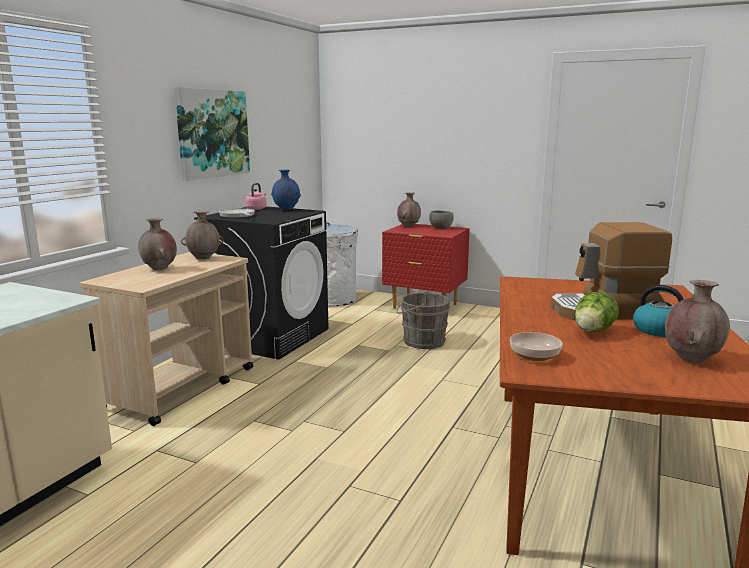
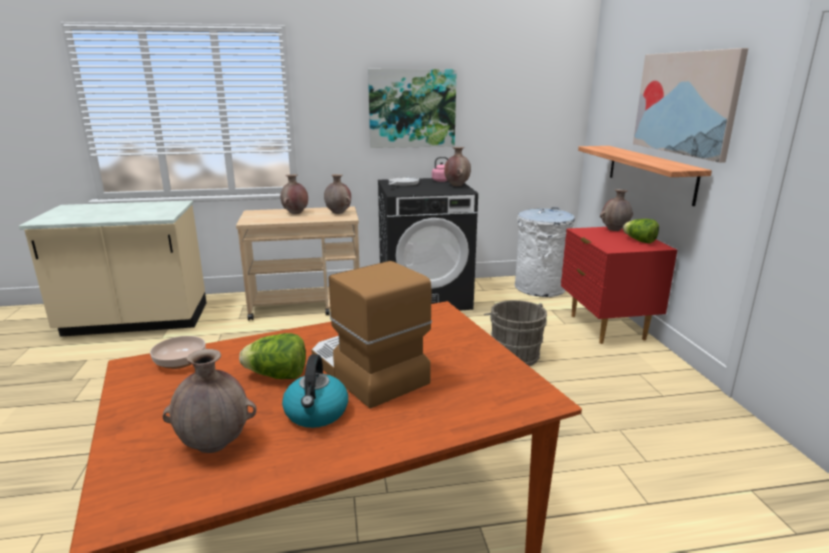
camera: 55 degrees right, 5 degrees up
(286, 209) = (456, 185): blue vase -> brown vase
(423, 176) = (650, 173): none -> shelf
(441, 228) = (639, 241): grey bowl -> lettuce
(452, 120) = (685, 103): none -> picture

